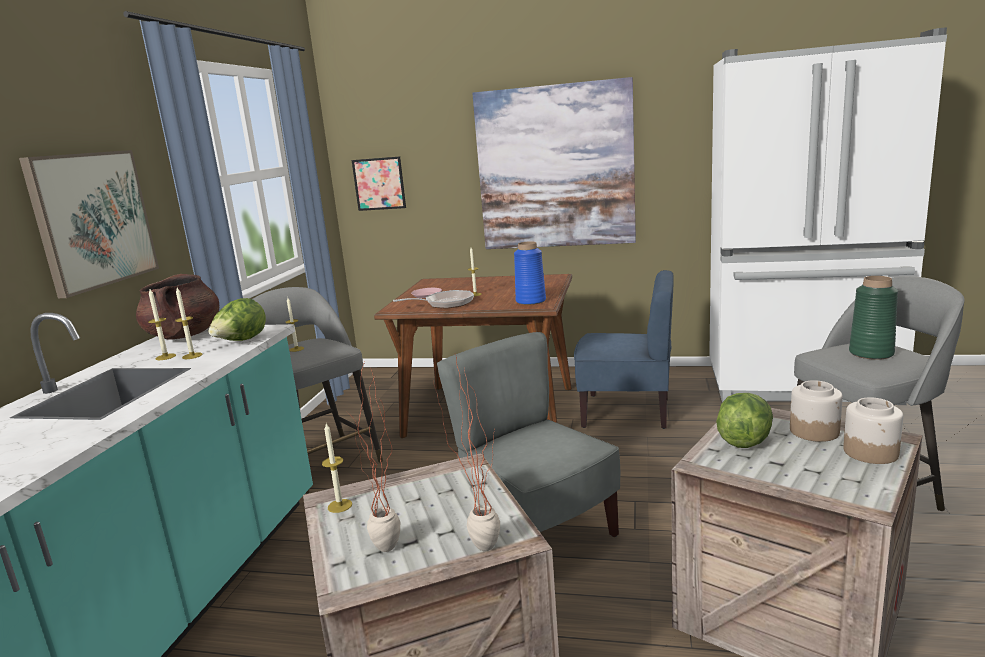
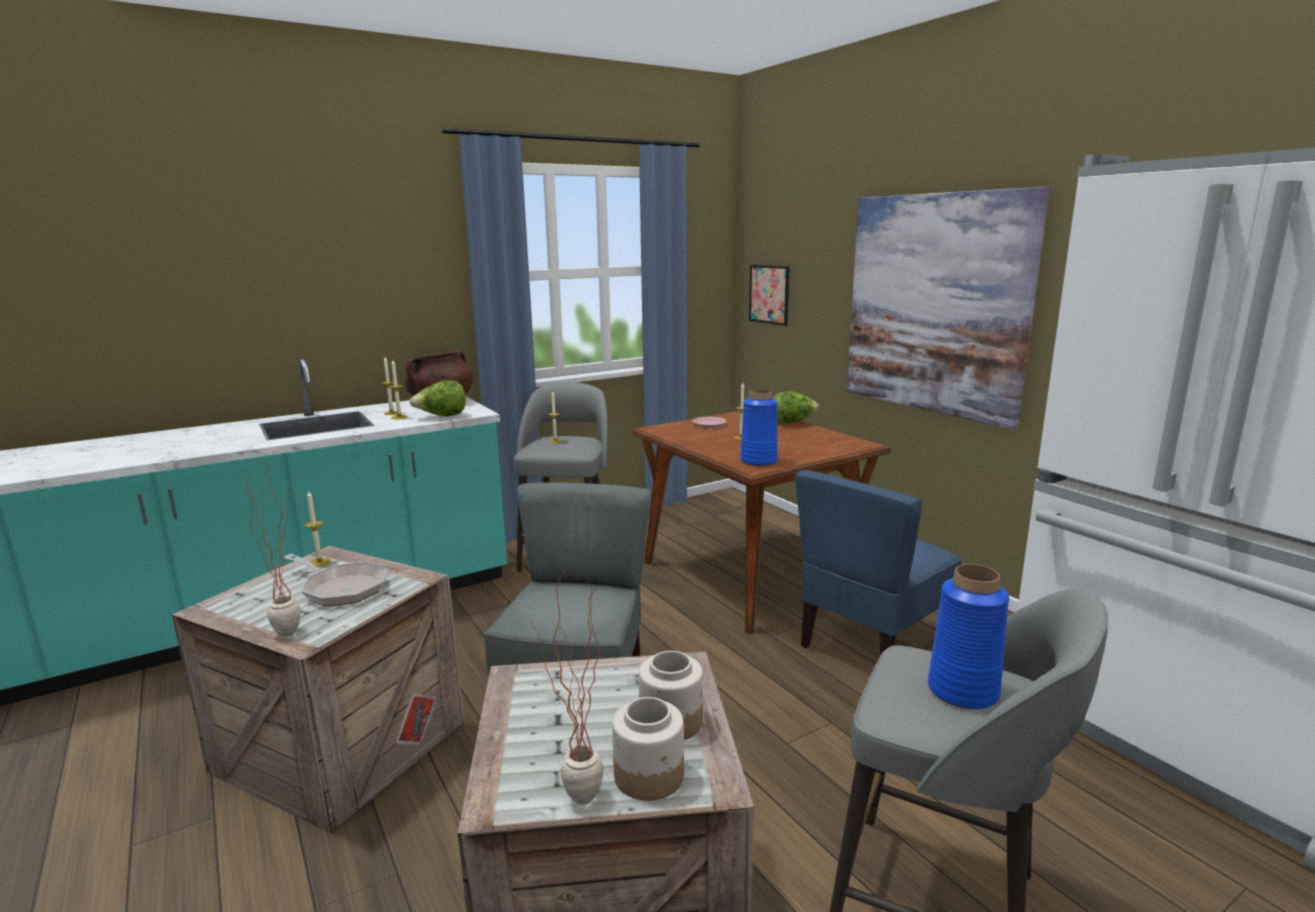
camera: 45 degrees right, 0 degrees up
(93, 220) = (389, 295): picture -> none
(387, 554) = (259, 604): potted plant -> potted plant (574, 806)
(445, 304) = (695, 438): frying pan -> frying pan (341, 588)
(626, 412) = (871, 645): blue chair -> blue chair turned 75 degrees clockwise
(744, 439) = (600, 684): lettuce -> lettuce (792, 423)
(870, 353) = (962, 691): green vase -> blue vase

